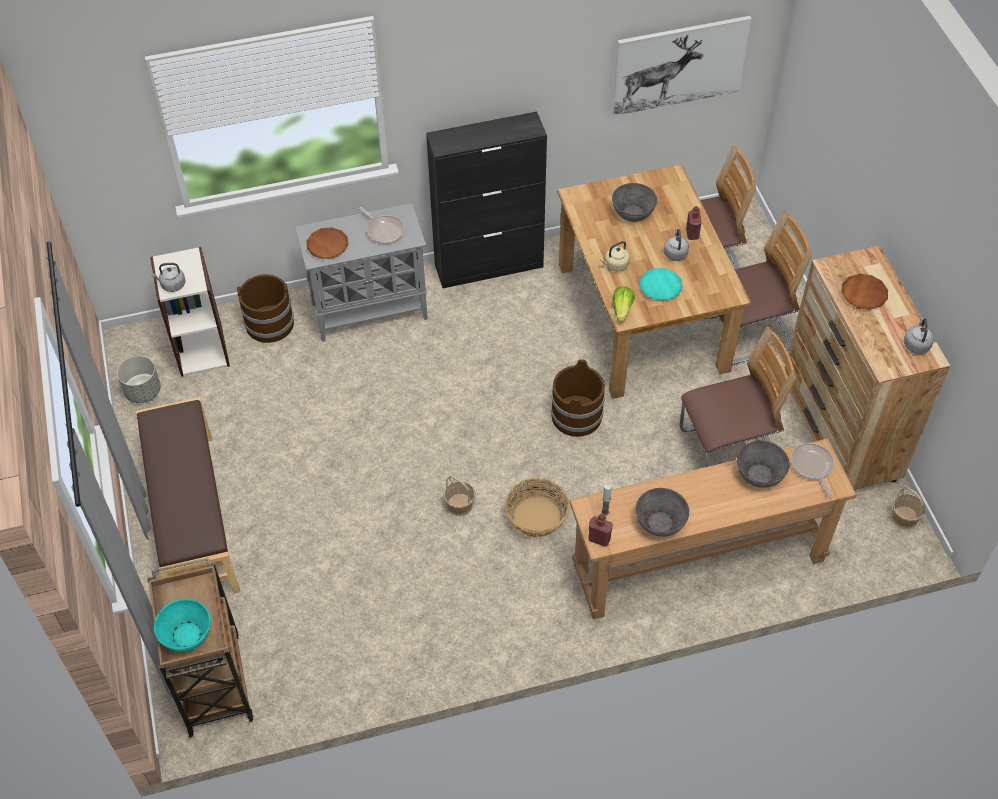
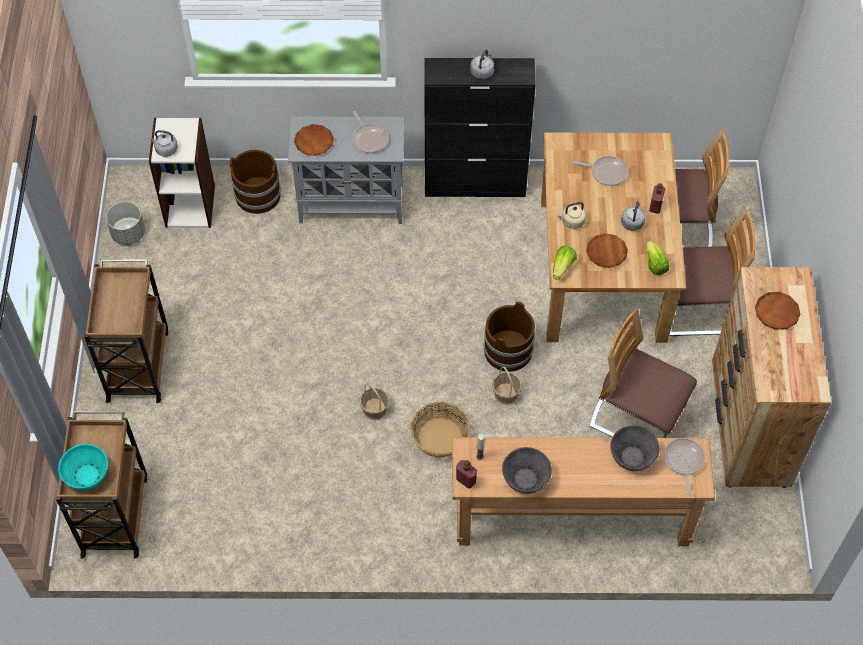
camera: 15 degrees right, 5 degrees up
(192, 519) = (138, 363): brown bench -> brown cart
(633, 213) = (606, 172): grey bowl -> frying pan
(660, 286) = (606, 252): turquoise plate -> brown plate
(679, 65) = (682, 41): picture -> none
(712, 287) = (654, 264): none -> lettuce
(727, 449) = (637, 417): chair -> chair turned 150 degrees counterclockwise
(904, 518) = (780, 524): basket -> basket (506, 394)
(916, 344) = (807, 373): grey kettle -> grey kettle (482, 71)

